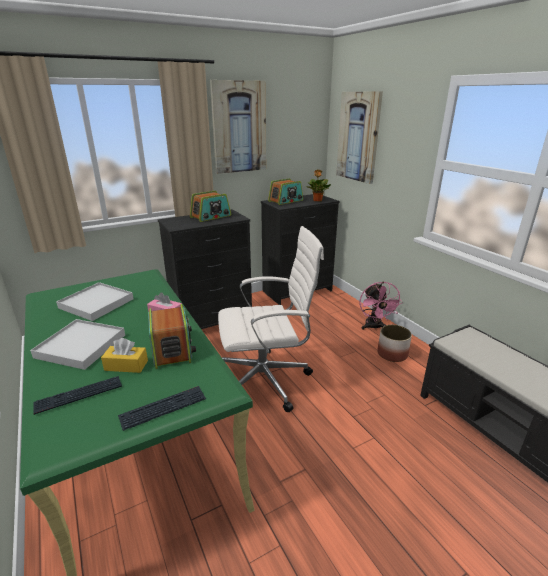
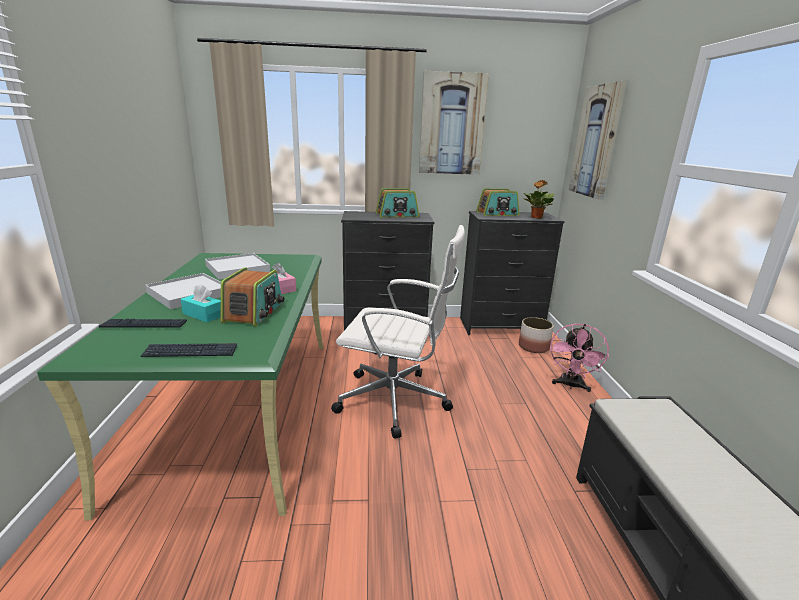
camera: 25 degrees right, 5 degrees down
(126, 365) = (203, 315): yellow tissue box -> turquoise tissue box
(392, 354) = (573, 420): planter -> planter (534, 347)

